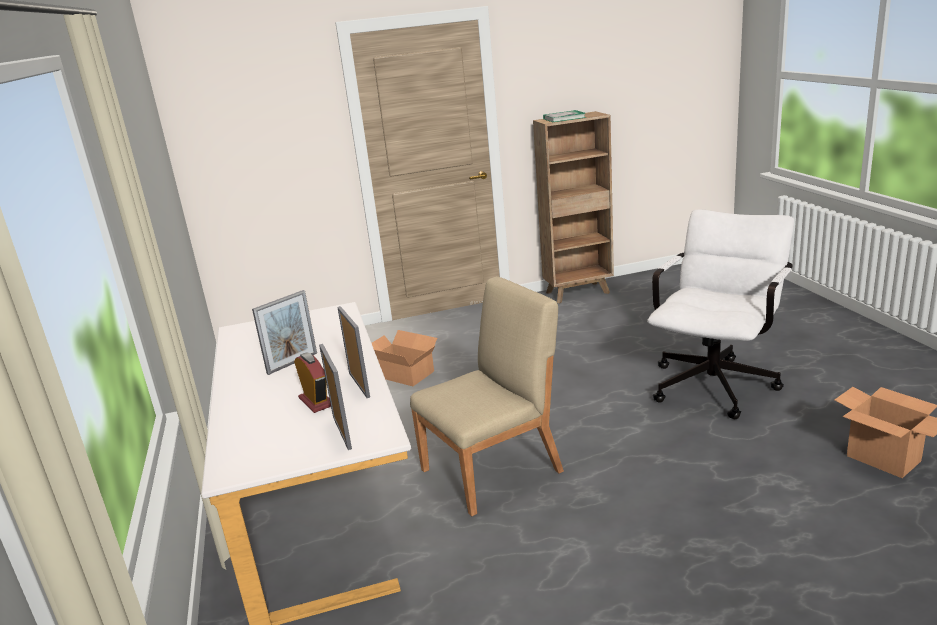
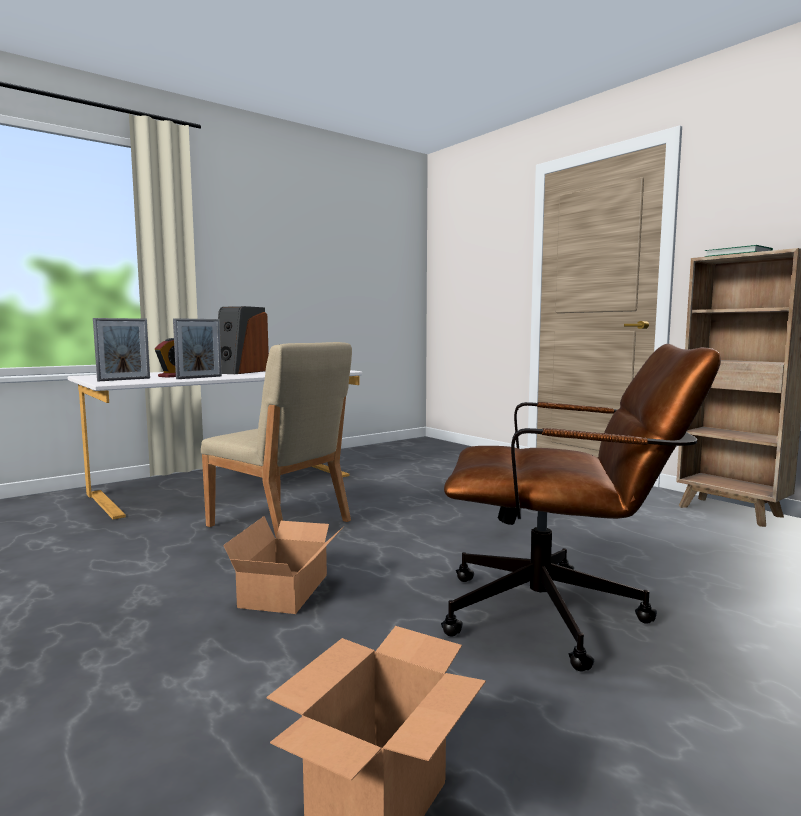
camera: 65 degrees right, 15 degrees down
(292, 363) = (241, 372): picture frame -> speaker
(404, 372) = (438, 476): cardboard box -> cardboard box (289, 590)
(716, 381) = (561, 616): white office chair -> brown office chair

